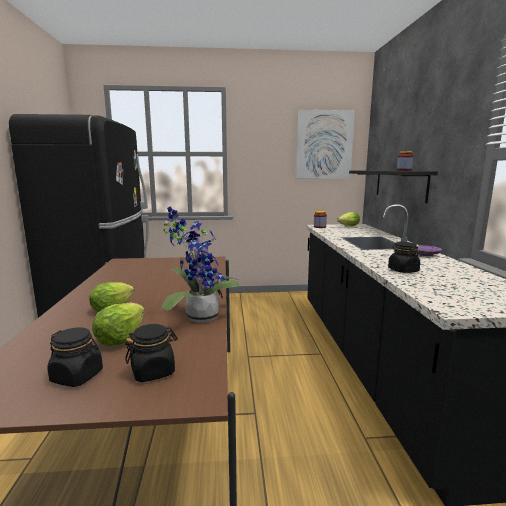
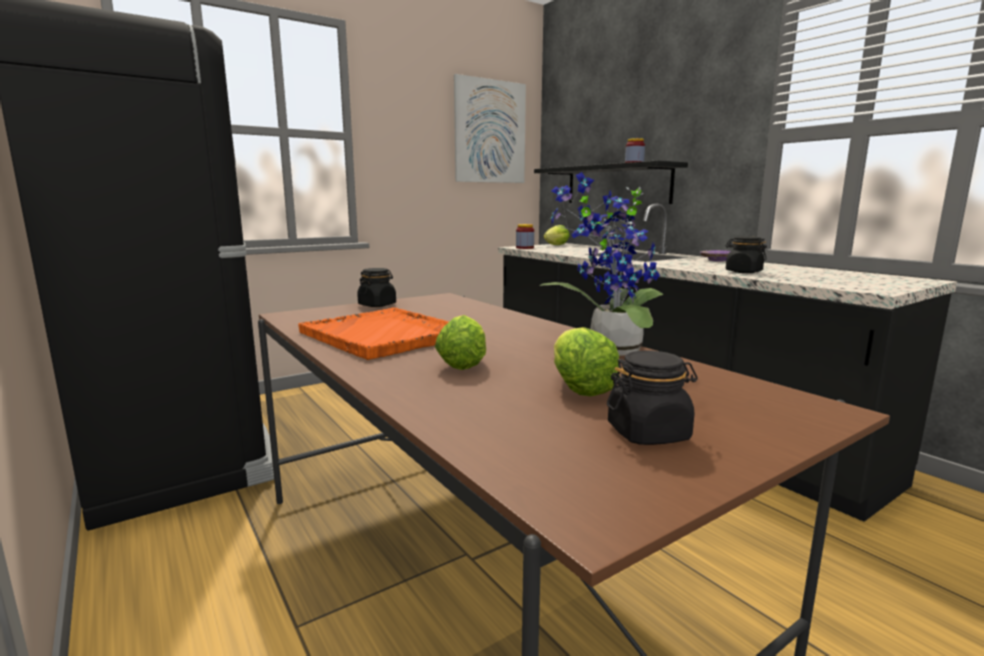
camera: 30 degrees left, 0 degrees up
(125, 282) = (383, 335): none -> orange tray
(153, 371) = (719, 405): black jar -> black jar (377, 305)

